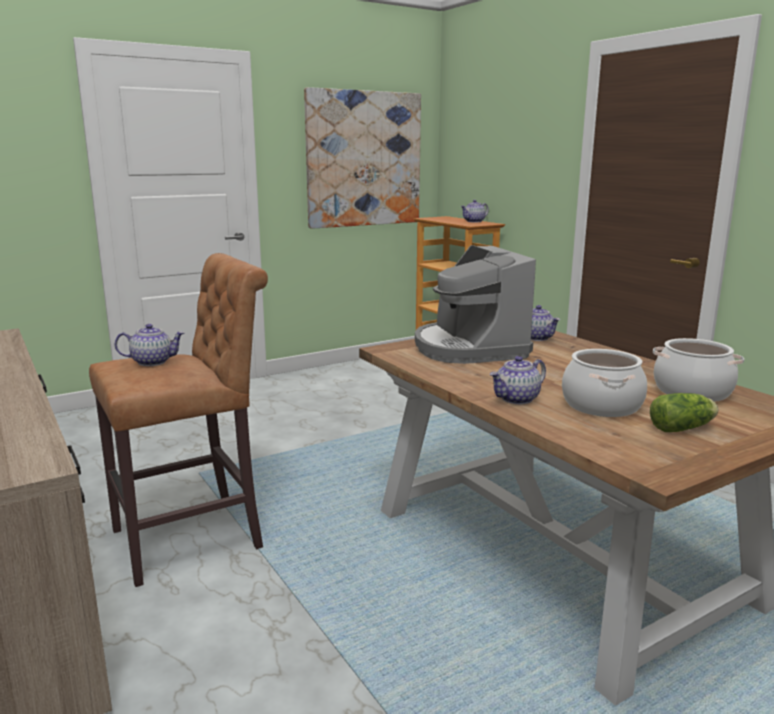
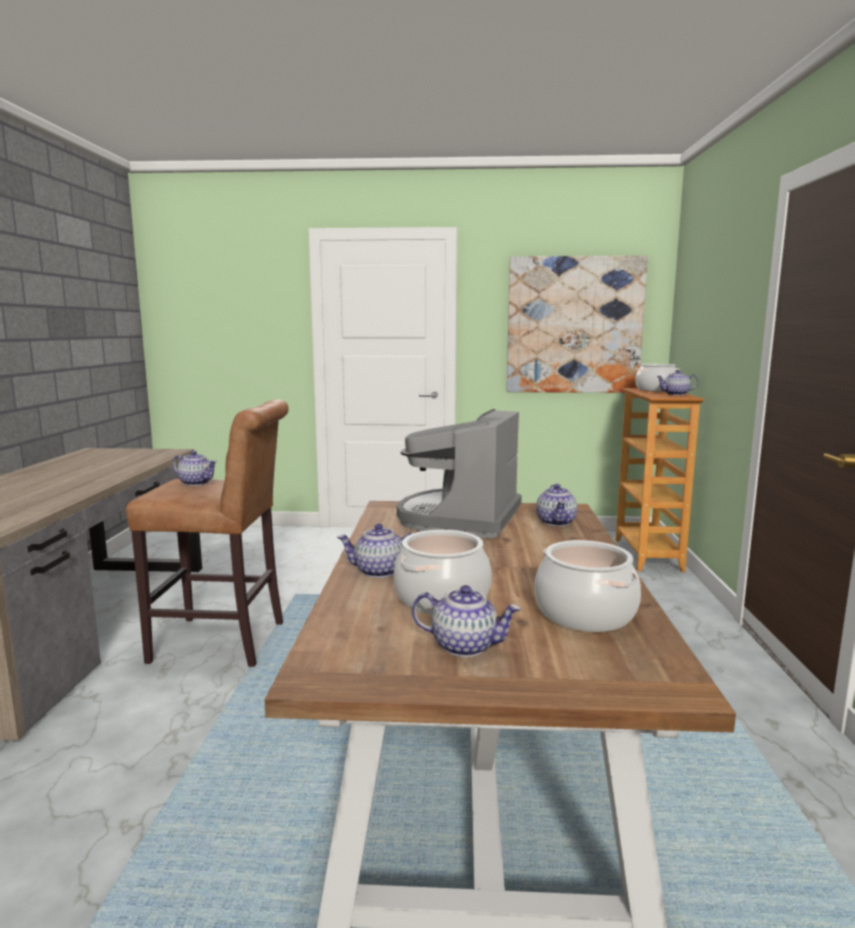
camera: 35 degrees right, 5 degrees down
(445, 218) = (656, 390): none -> cooking pot
(683, 428) = (465, 646): lettuce -> teapot

